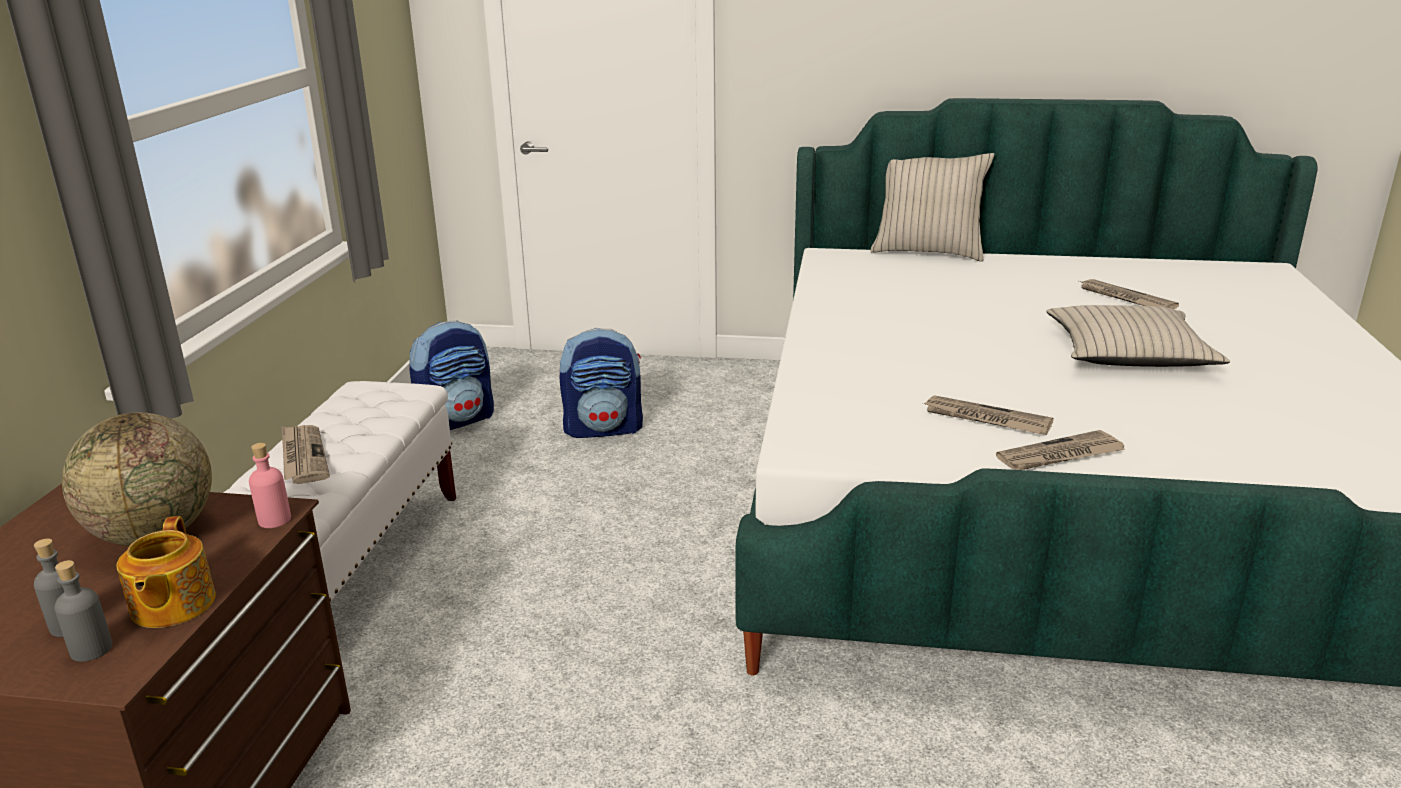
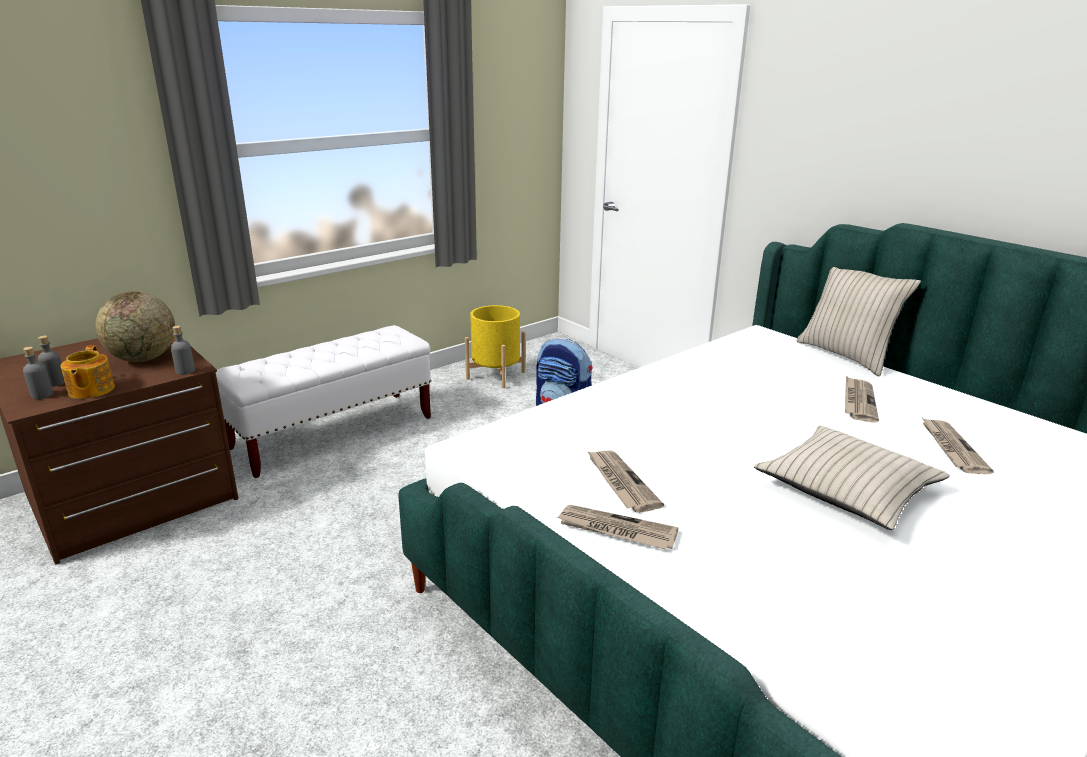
camera: 40 degrees right, 0 degrees up
(171, 606) = (90, 390): teapot -> teapot turned 45 degrees counterclockwise
(274, 520) = (185, 371): pink bottle -> grey bottle
(303, 456) = (306, 354): newspaper -> newspaper (858, 401)
(457, 420) = (496, 375): backpack -> yellow planter

